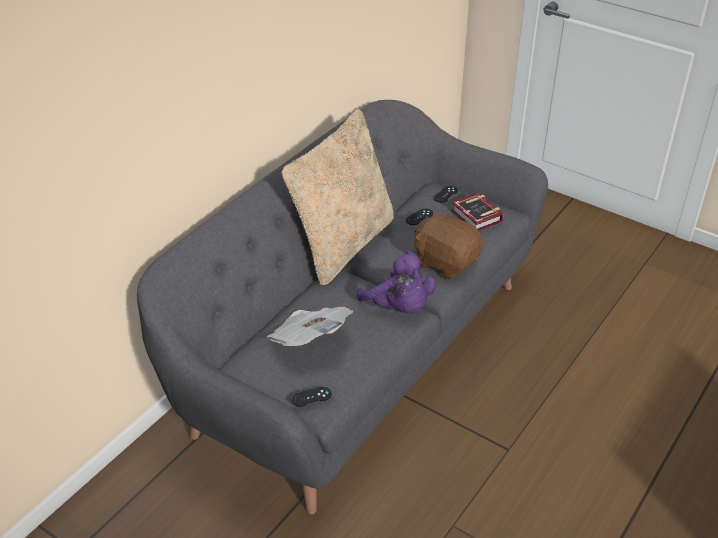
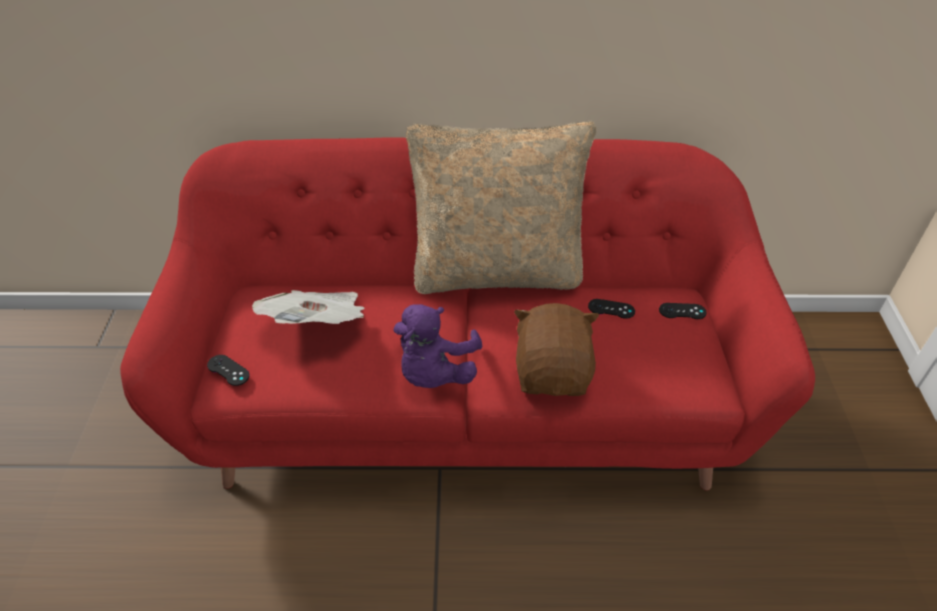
camera: 55 degrees right, 5 degrees up
(359, 354) = (467, 404): grey sofa -> red sofa
(476, 218) = (668, 361): book -> none

